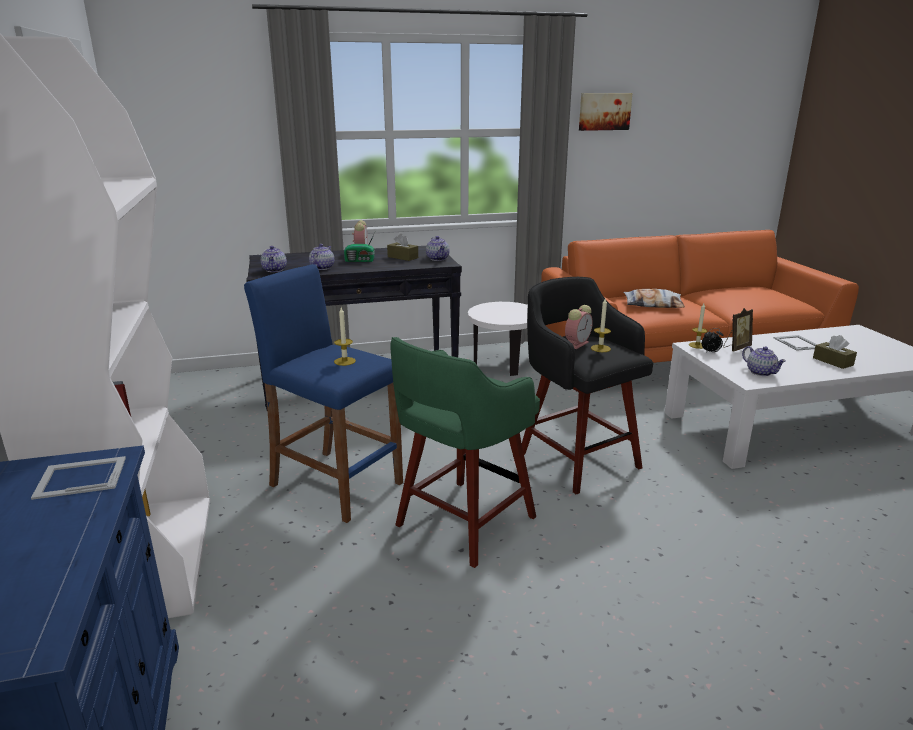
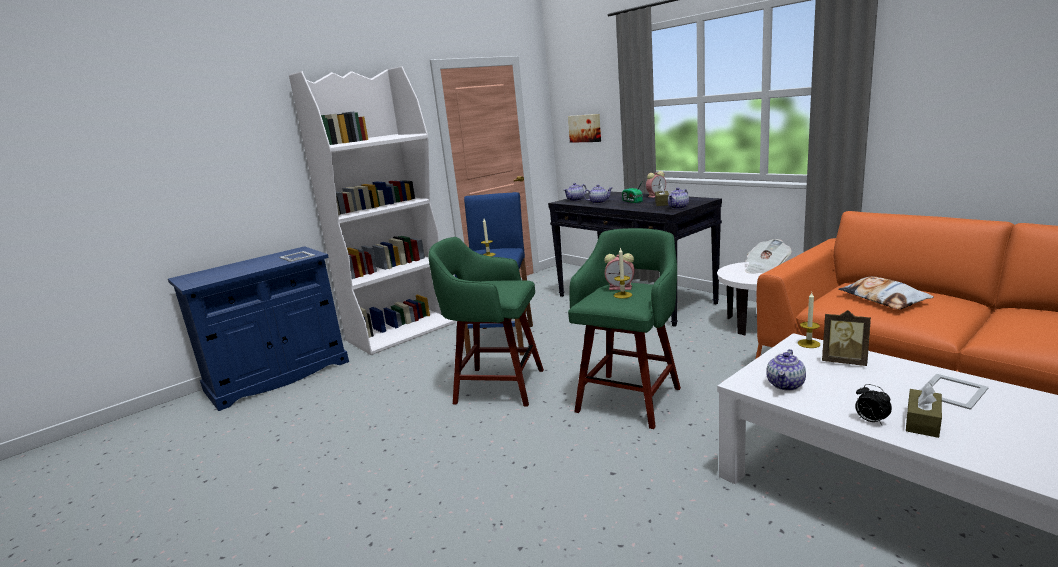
camera: 65 degrees right, 5 degrees down
(503, 307) = (765, 268): none -> newspaper
(576, 459) = (630, 398): black stool -> green stool
(604, 111) = (941, 56): picture -> picture (585, 128)
(710, 352) = (799, 353): alarm clock -> alarm clock (870, 421)

